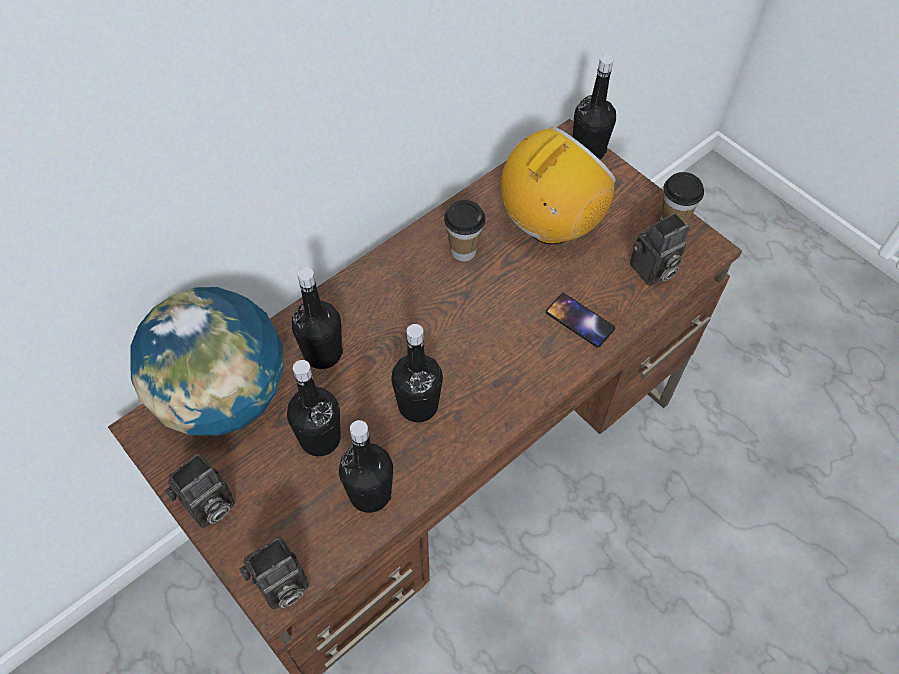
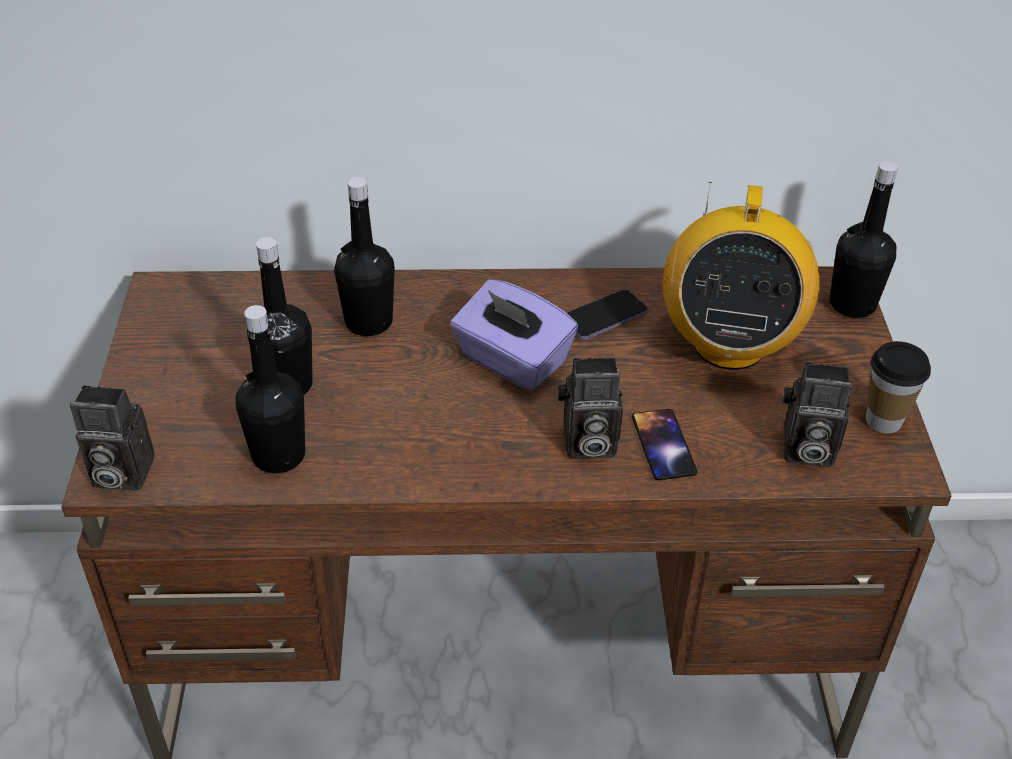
camera: 40 degrees right, 15 degrees down
(208, 507) = (136, 376): camera -> camera (586, 444)
(224, 396) = (246, 304): globe -> none
(418, 405) = (407, 415): black bottle -> none
(441, 321) = (512, 361): none -> purple tissue box
(463, 251) = (604, 317): cup -> phone
(550, 225) = (728, 345): radio -> radio turned 105 degrees clockwise

